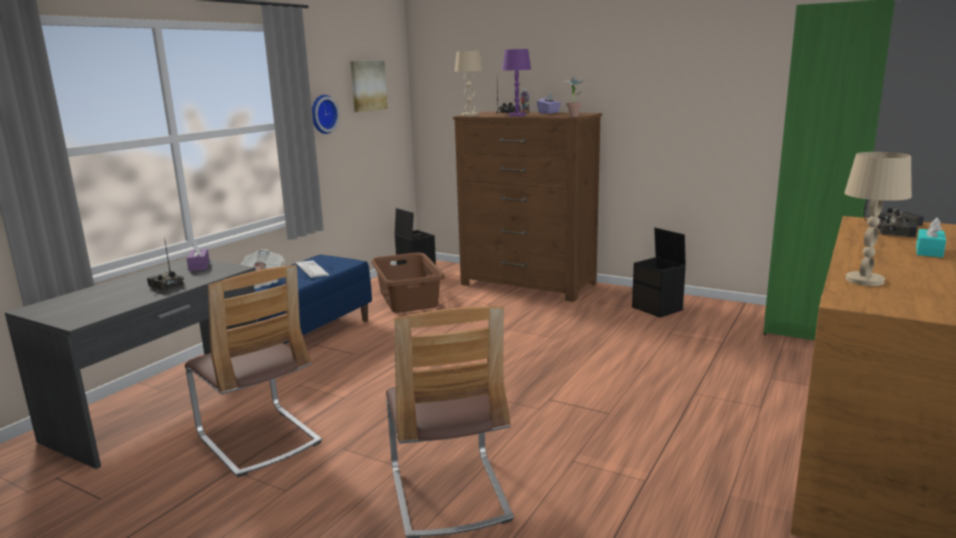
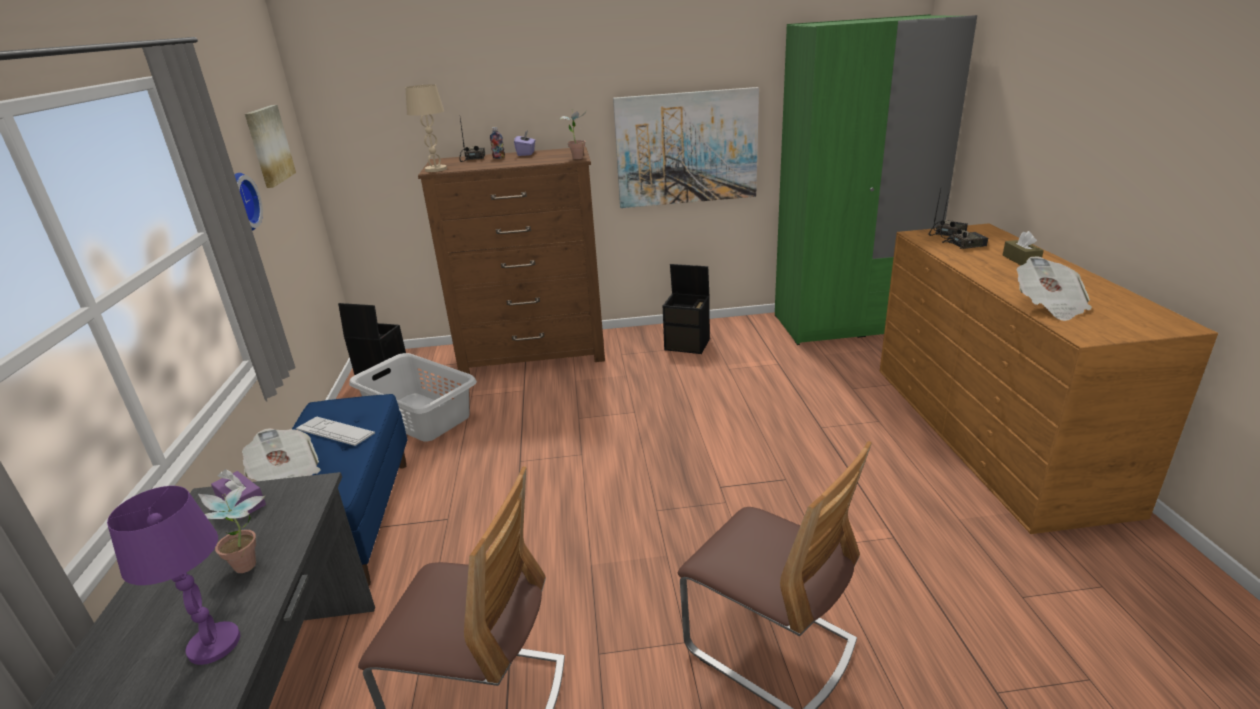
camera: 35 degrees left, 10 degrees up
(164, 287) = (252, 567): radio -> potted plant
(409, 299) = (420, 416): brown laundry basket -> grey laundry basket
(517, 115) = (501, 163): purple table lamp -> purple table lamp (214, 644)
(695, 124) = (687, 148): none -> picture
(865, 280) = (1049, 306): beige table lamp -> newspaper
(929, 251) = (1020, 260): turquoise tissue box -> brown tissue box

